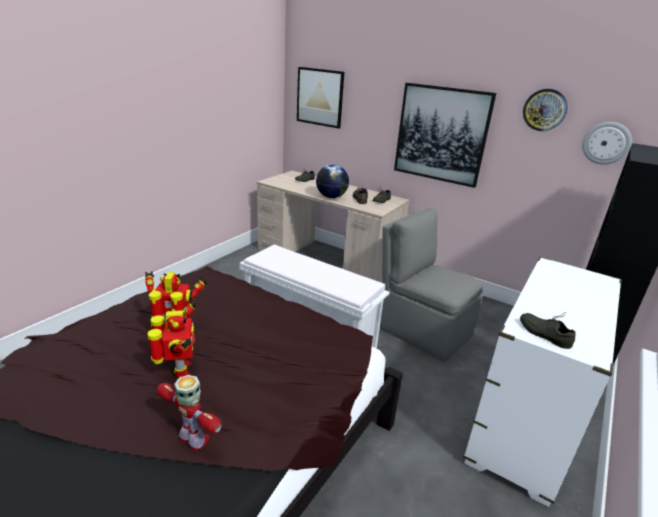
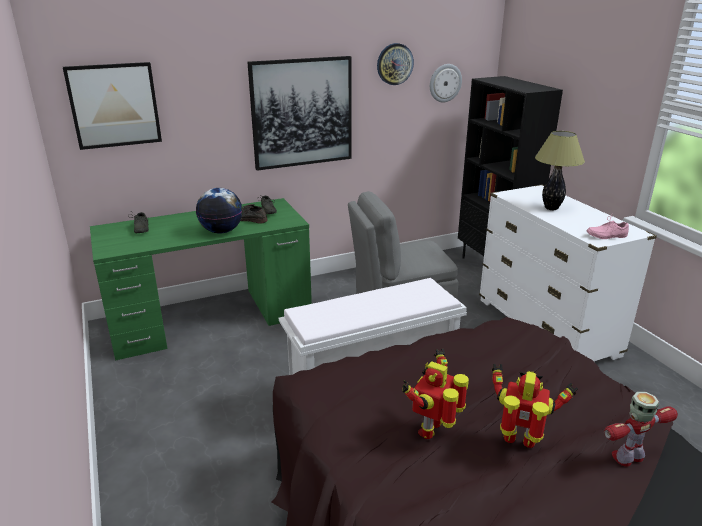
camera: 55 degrees left, 0 degrees up
(326, 259) = (212, 317): beige desk -> green desk
(545, 334) = (605, 235): grey shoe -> pink shoe
(561, 292) = (551, 208): none -> table lamp

